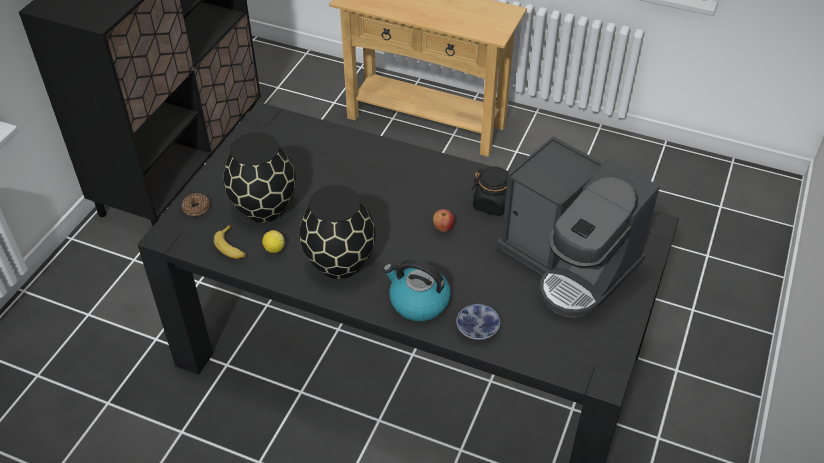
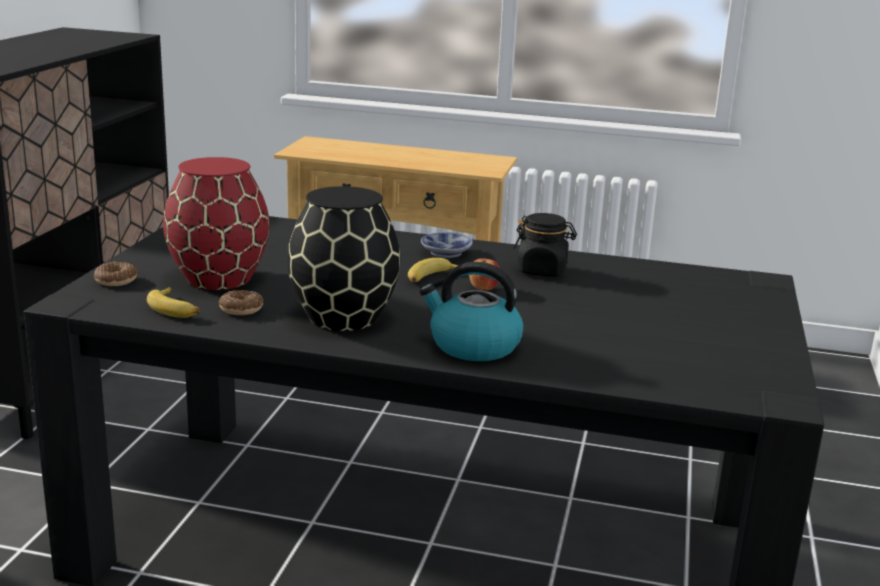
camera: 10 degrees left, 25 degrees down
(265, 207) = (220, 278): black vase -> red vase
(274, 249) = (241, 309): lemon -> donut
(410, 212) = (431, 278): none -> banana
(478, 326) = (571, 363): bowl -> bowl (446, 252)
(568, 263) = (671, 310): coffee machine -> none

